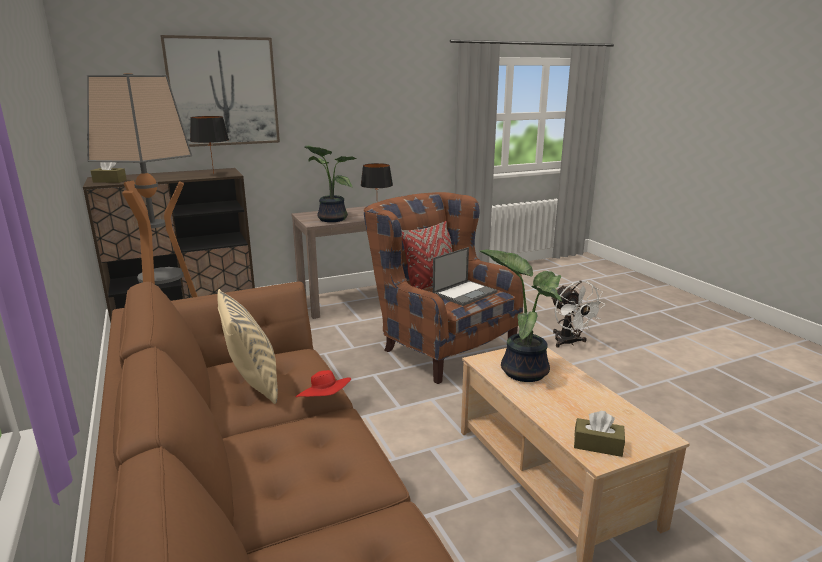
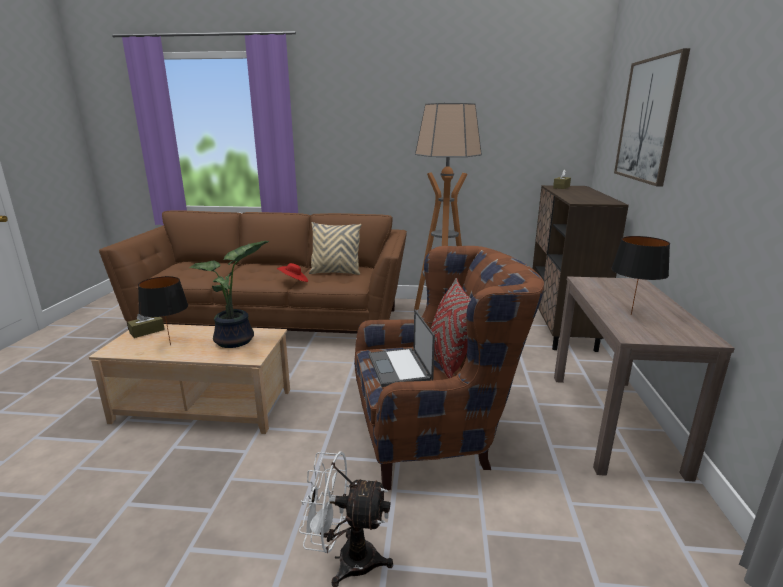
camera: 120 degrees right, 0 degrees up
(214, 174) = (581, 199): black table lamp -> black table lamp (170, 345)
(330, 219) = (602, 288): potted plant -> none

